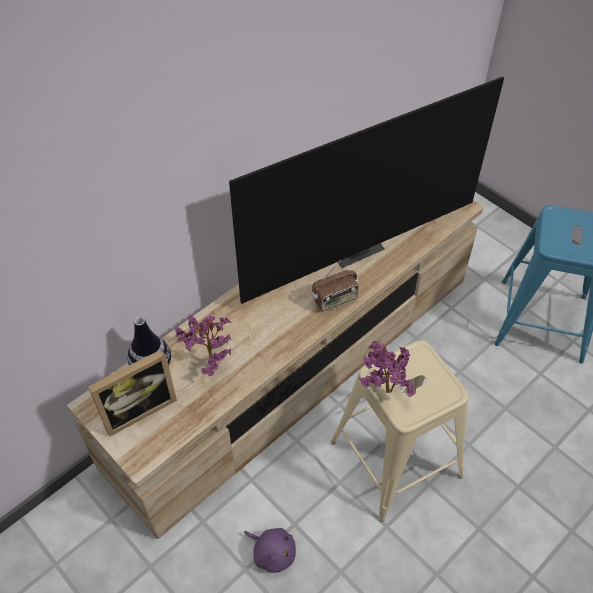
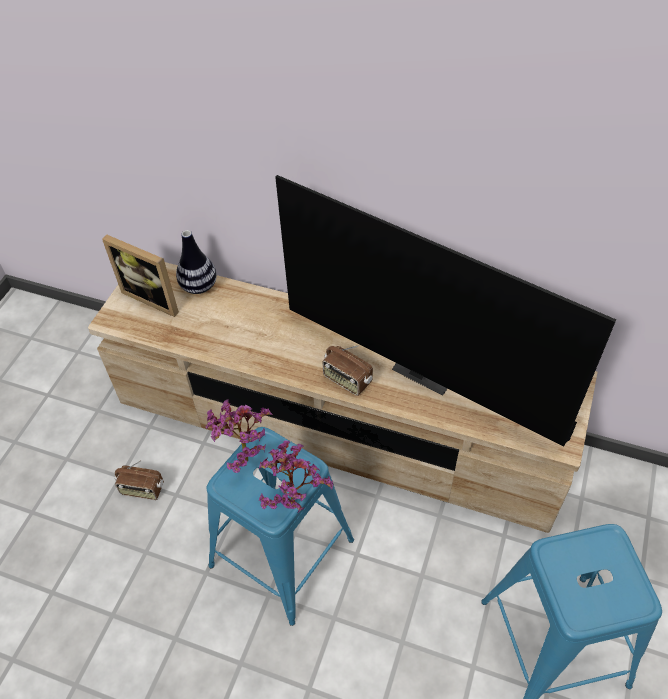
camera: 65 degrees right, 0 degrees up
(209, 363) = (222, 320): potted plant -> potted plant (293, 499)
(272, 552) = (142, 490): purple plush toy -> radio
(395, 459) = (281, 553): beige stool -> blue stool

